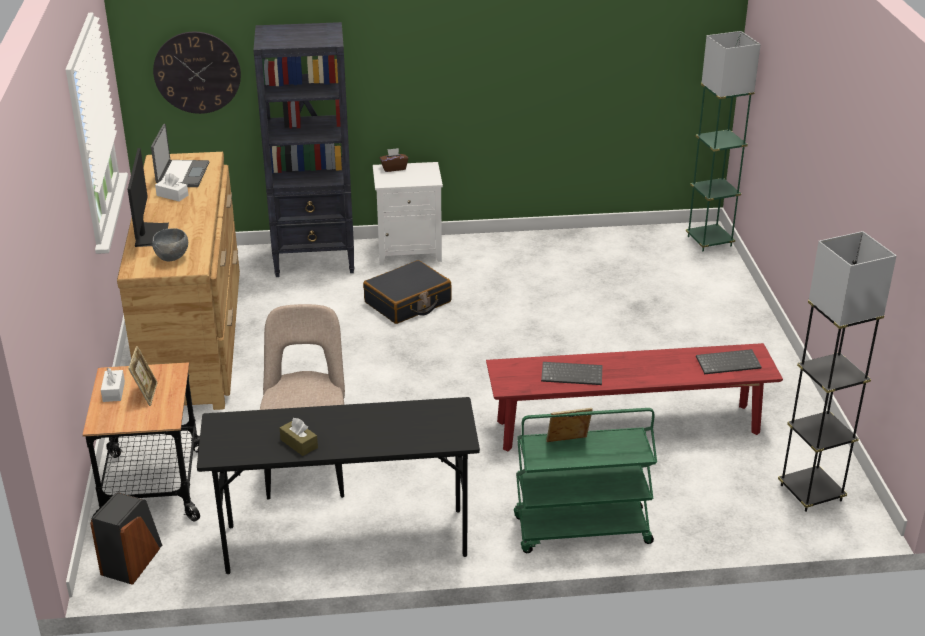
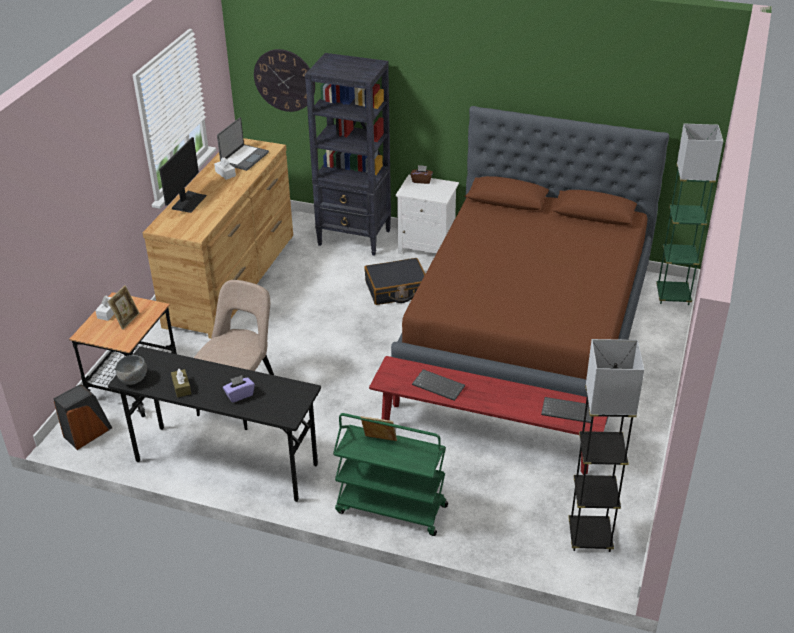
camera: 25 degrees right, 5 degrees up
(172, 257) = (188, 223): grey bowl -> grey bowl (134, 380)
(380, 432) = (239, 395): none -> purple tissue box
(586, 307) = (528, 328): none -> brown bed

